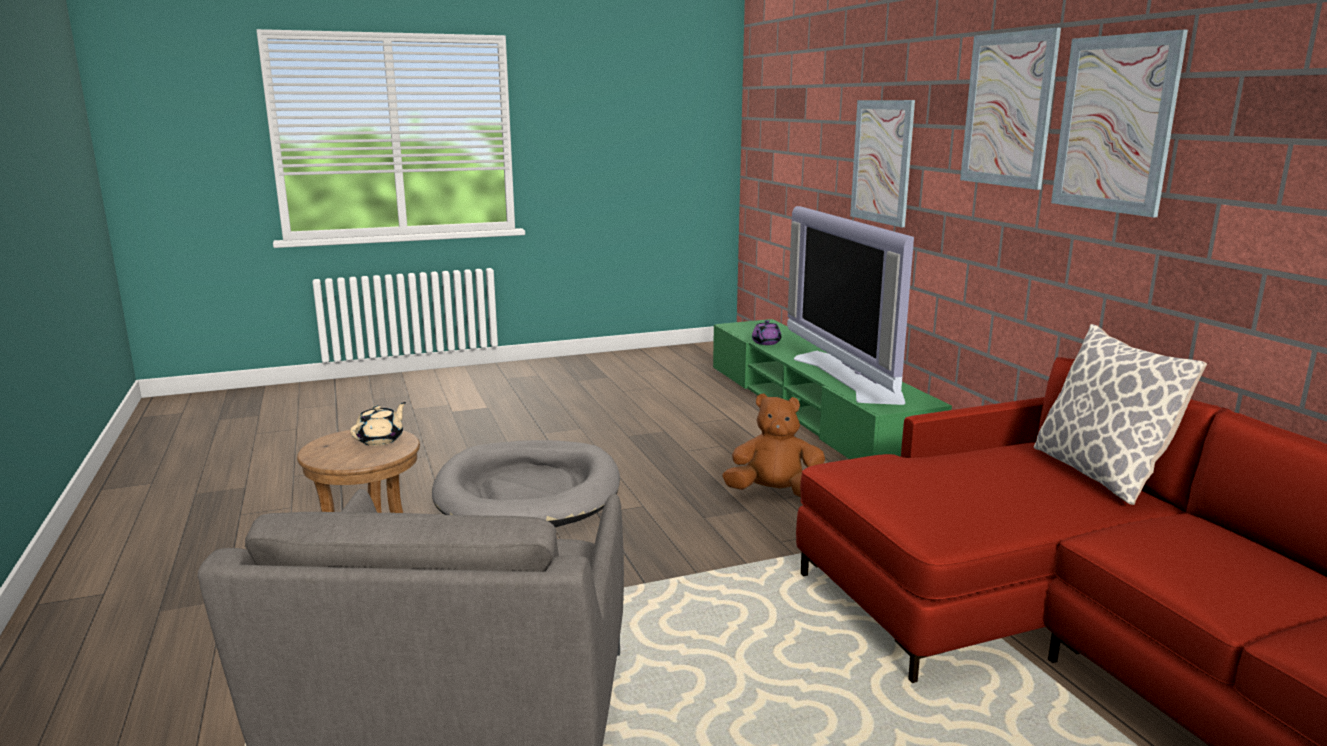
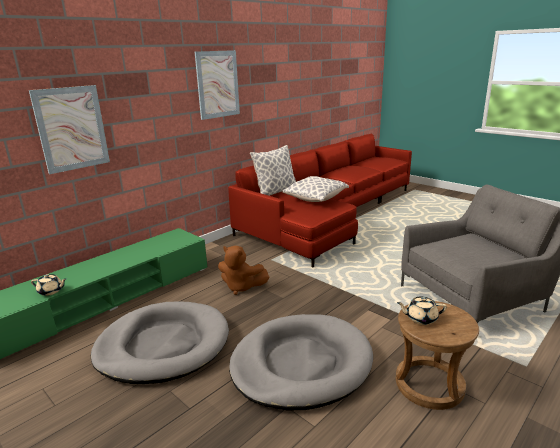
camera: 115 degrees left, 5 degrees up
(665, 431) = (163, 345): none -> grey dog bed
(765, 343) = (51, 291): purple teapot -> beige teapot
(774, 493) = (241, 287): brown plush toy -> brown plush toy turned 45 degrees counterclockwise
(849, 377) = (139, 252): television -> none
(998, 505) = (316, 199): none -> pillow
(1008, 110) = (167, 84): picture -> none

